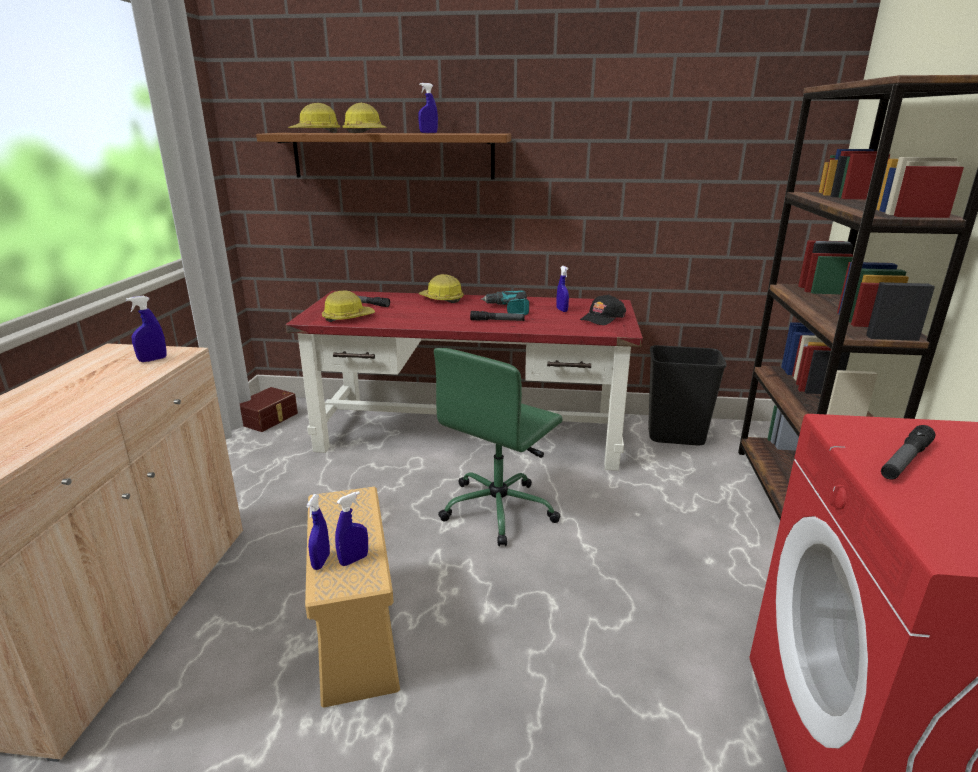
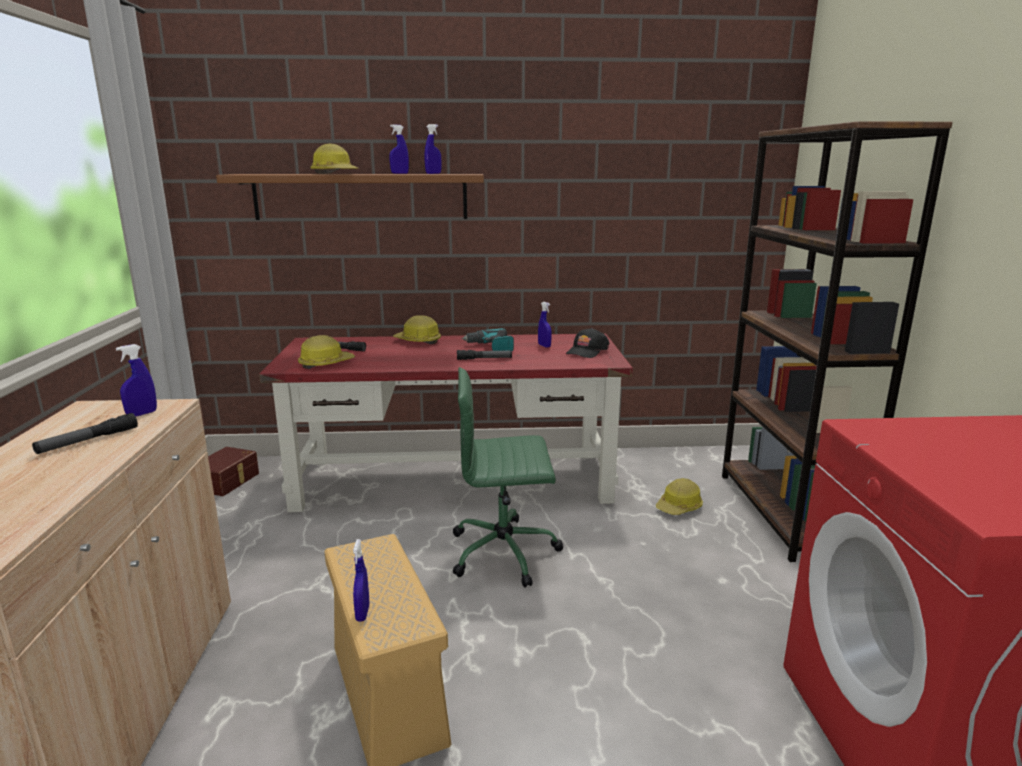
camera: 10 degrees left, 5 degrees down
(316, 133) = (281, 174): hard hat -> hard hat (679, 507)
(354, 560) = (397, 607): blue spray bottle -> blue spray bottle (433, 173)
(499, 509) = (505, 552): green office chair -> green office chair turned 60 degrees clockwise
(675, 438) = (659, 467): black trash can -> none
(904, 461) = (922, 451): flashlight -> flashlight (88, 441)

